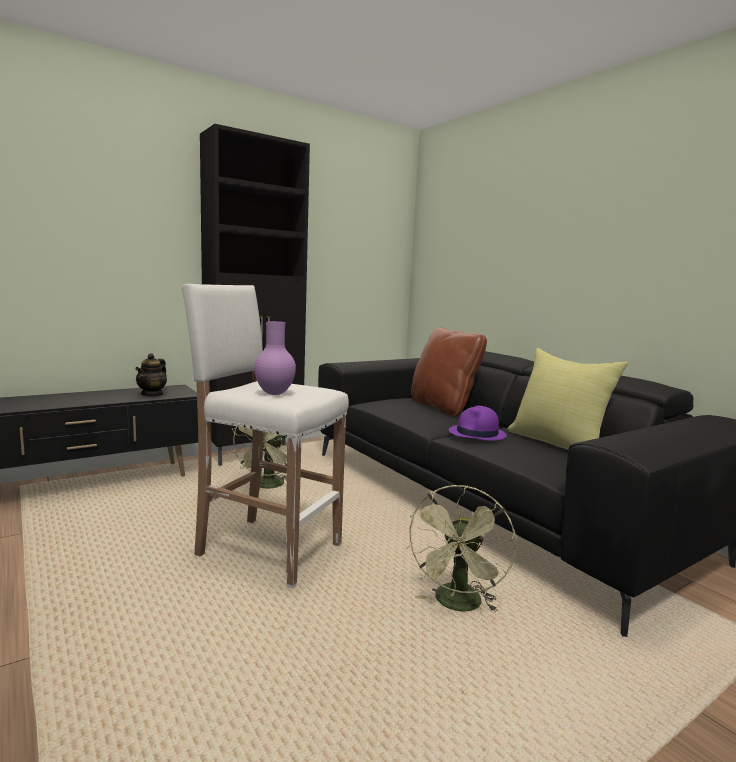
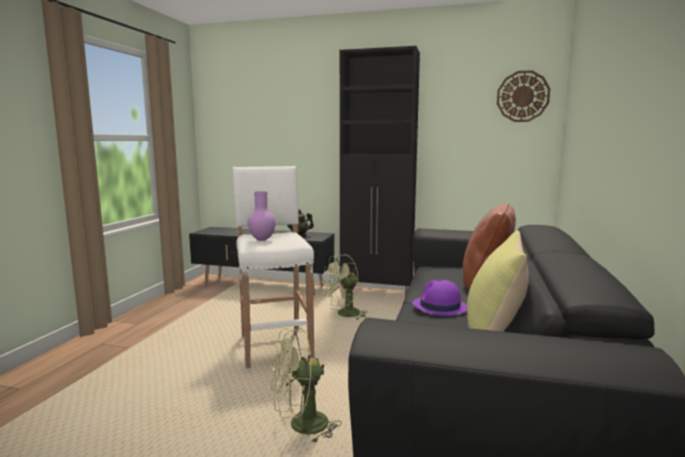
camera: 50 degrees right, 0 degrees up
(383, 221) = (522, 96): none -> wall clock

